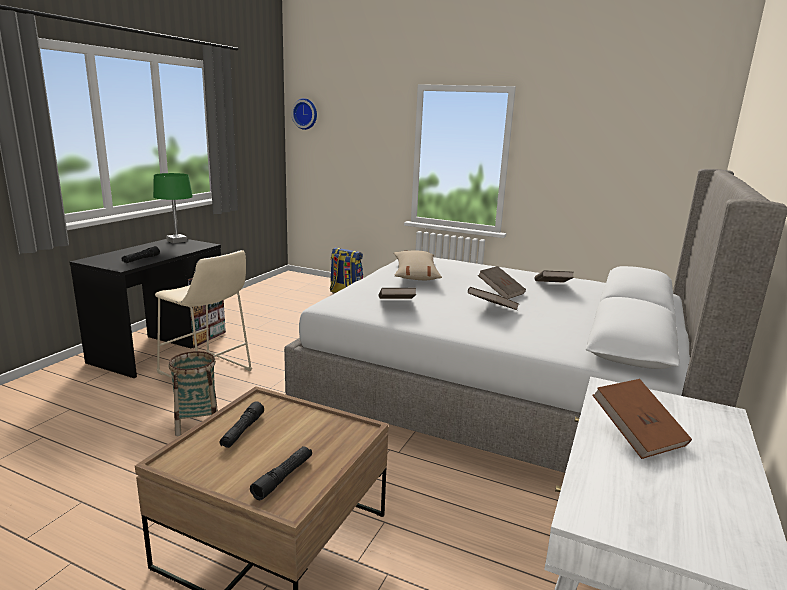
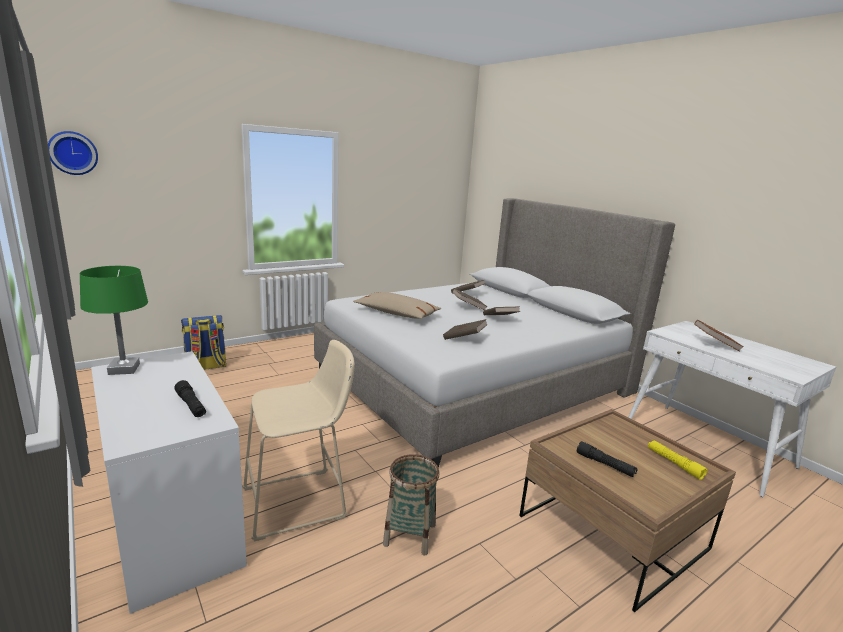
camera: 60 degrees left, 0 degrees up
(160, 347) = (172, 524): black desk -> white desk
(283, 477) = (674, 463): black flashlight -> yellow flashlight

